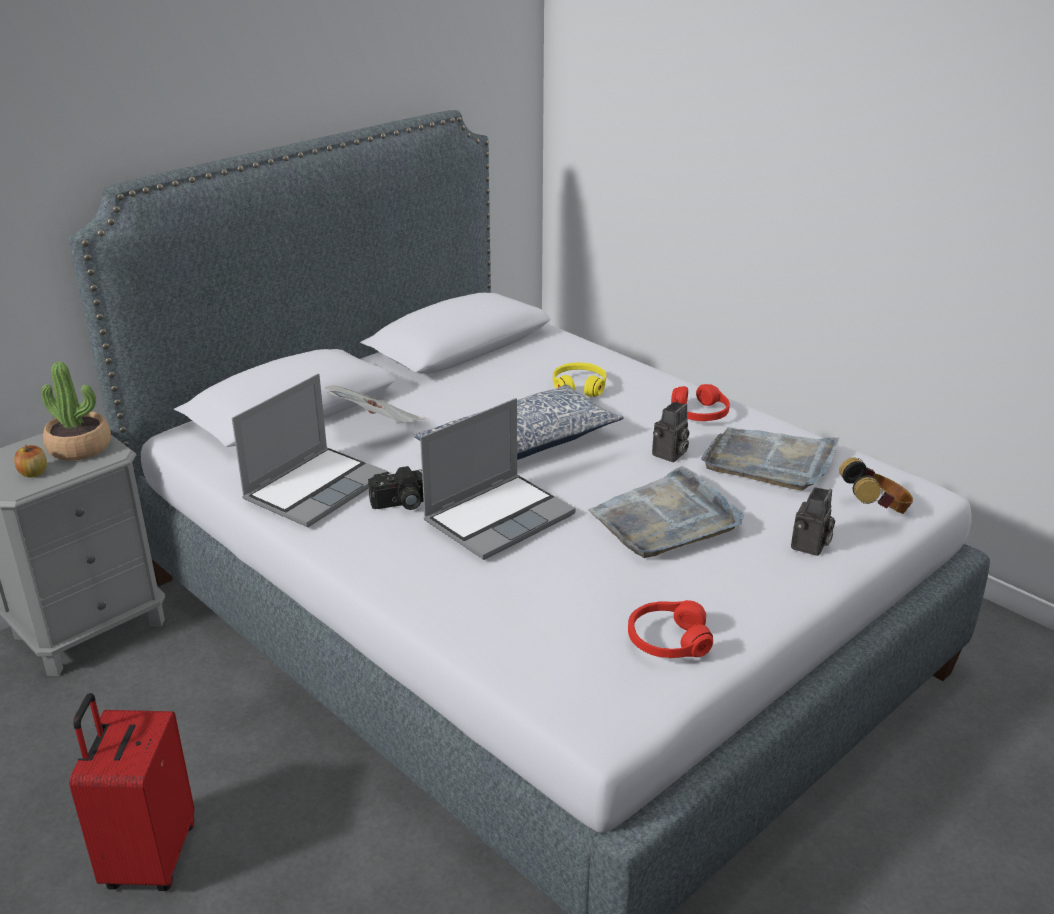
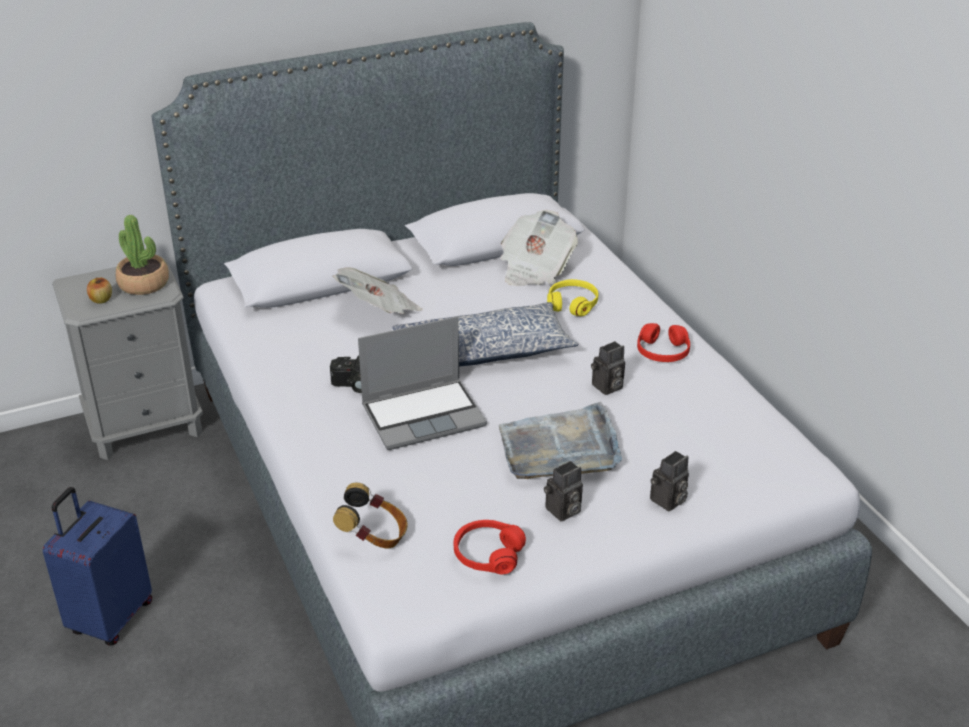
camera: 20 degrees right, 5 degrees up
(148, 858) = (110, 618): red suitcase -> blue suitcase
(316, 488) = (299, 356): laptop -> none
(518, 363) = (535, 268): none -> newspaper
(713, 580) = (563, 511): none -> camera
(770, 461) = (693, 412): grey tray -> none
(875, 509) = (755, 480): headphones -> headphones (374, 536)

